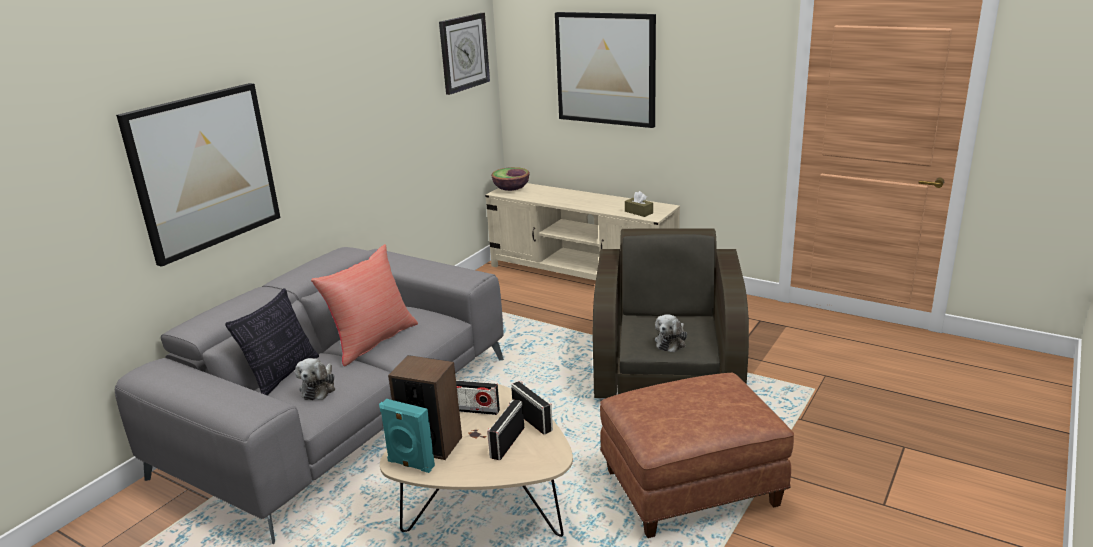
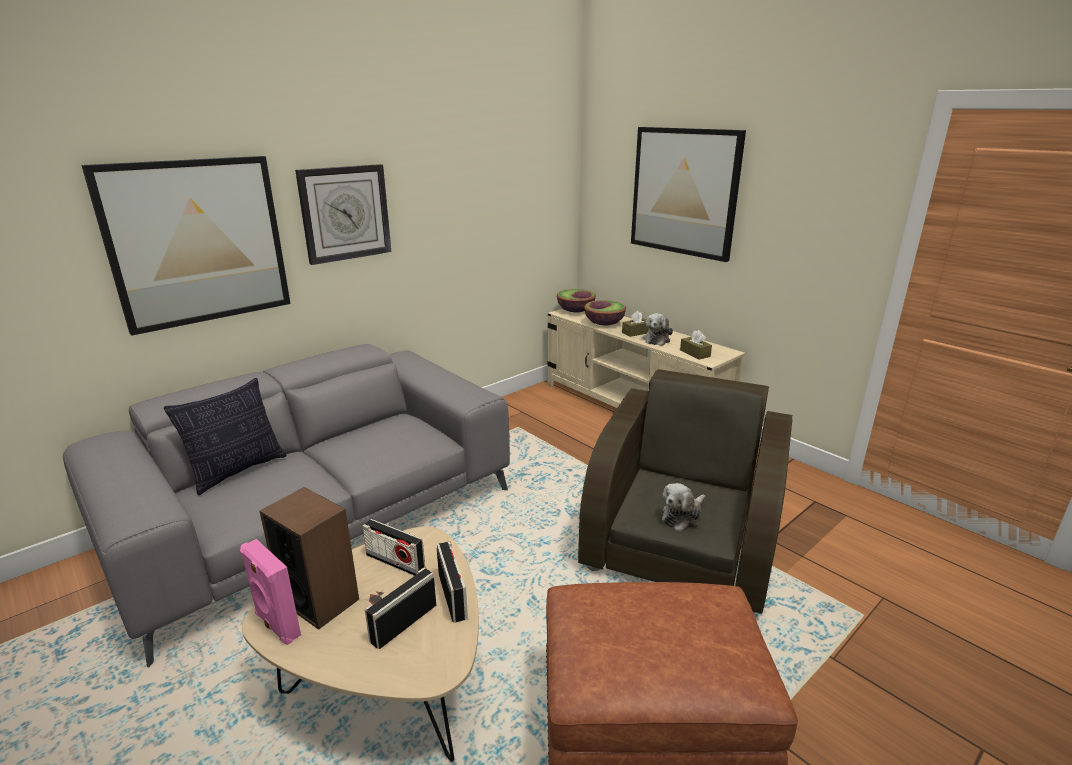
camera: 15 degrees right, 0 degrees up
(319, 388) = (256, 495): plush toy -> plush toy (657, 339)
(372, 341) = (349, 449): red pillow -> none
(410, 465) = (276, 625): turquoise speaker -> pink speaker
(464, 52) = (539, 164): wall clock -> wall clock (345, 213)
(545, 197) = (604, 323): none -> bowl
(579, 201) = (636, 332): none -> brown tissue box

